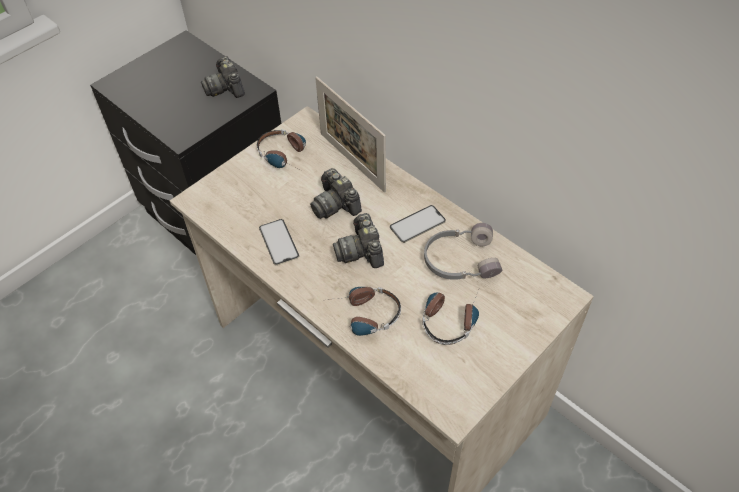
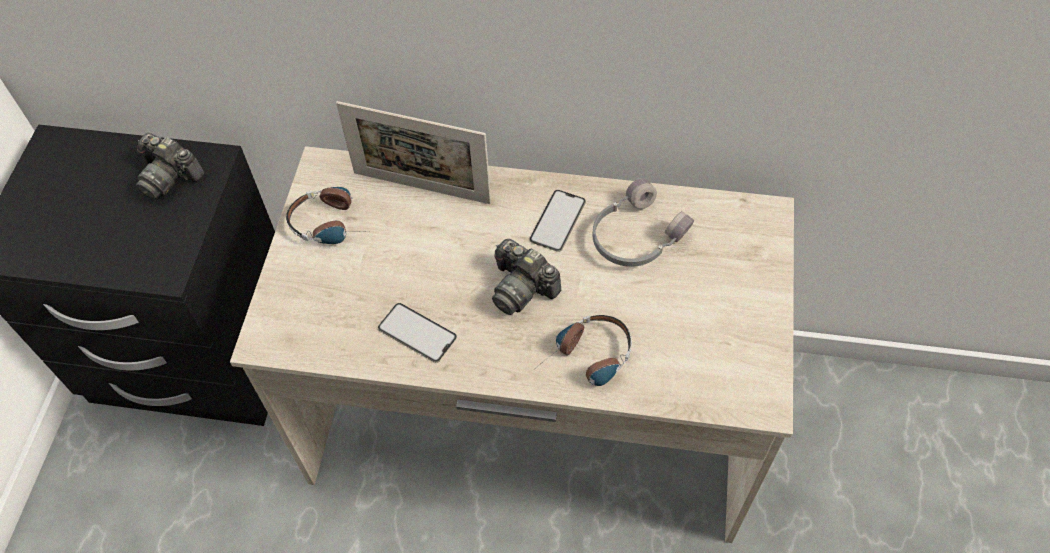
camera: 35 degrees left, 5 degrees up
(335, 205) = (446, 250): camera -> none
(450, 317) = (677, 304): headphones -> none

